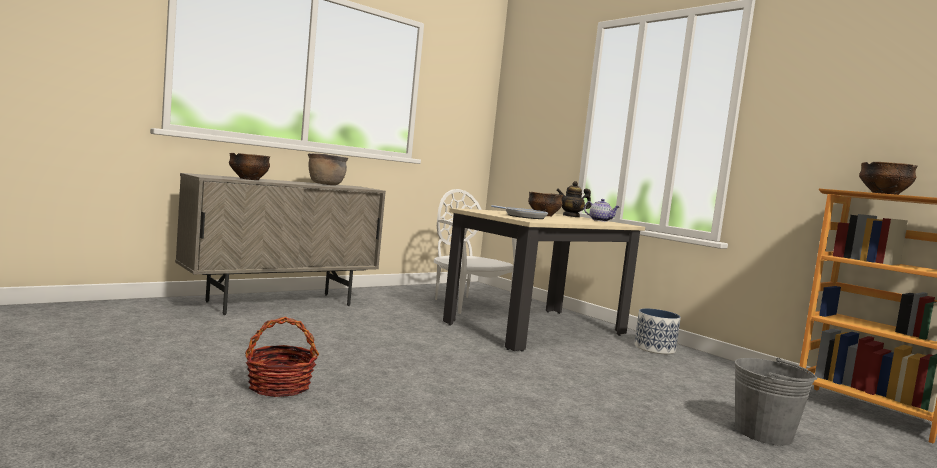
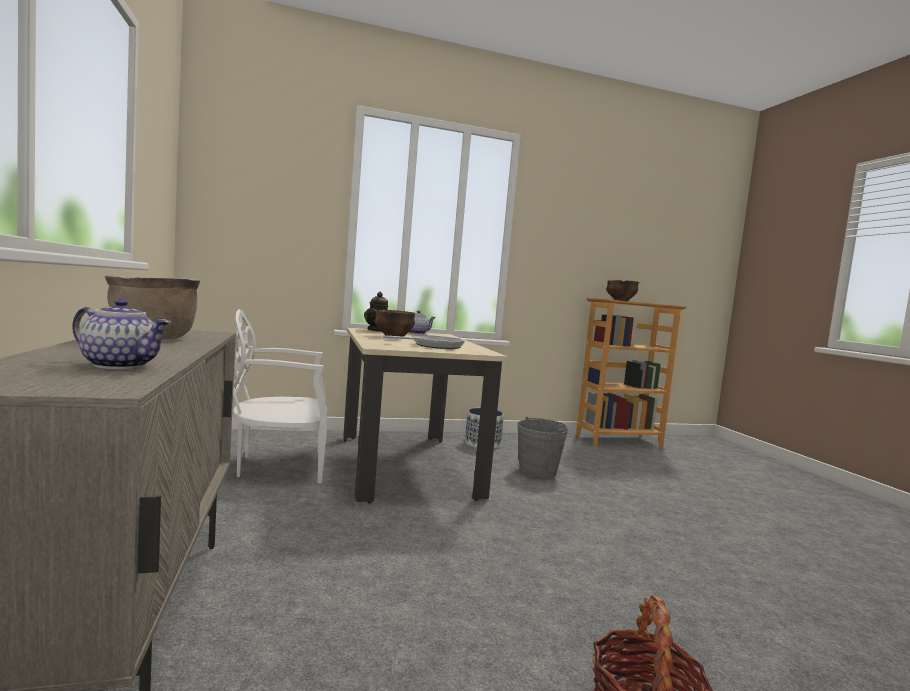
camera: 65 degrees left, 0 degrees up
(249, 179) = (122, 365): bowl -> teapot
(763, 433) = (669, 479): grey bucket -> grey bucket (537, 471)

